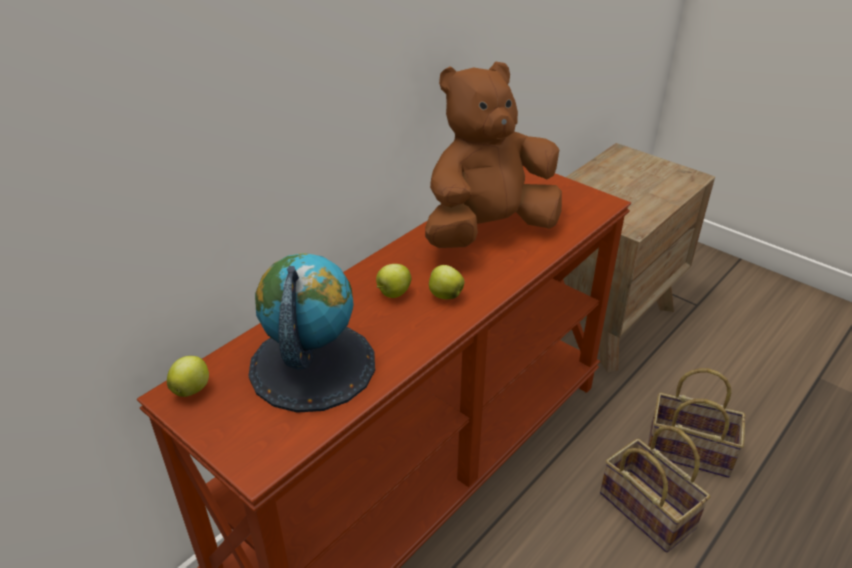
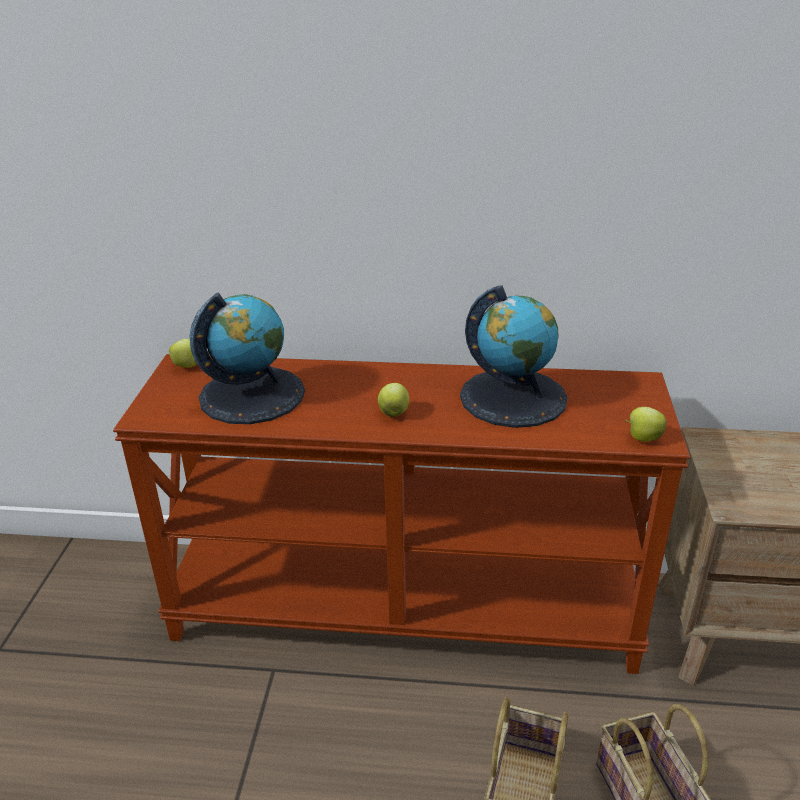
camera: 55 degrees right, 5 degrees down
(393, 294) = (368, 391): apple -> apple (642, 438)
(488, 230) = (513, 397): brown plush toy -> globe

